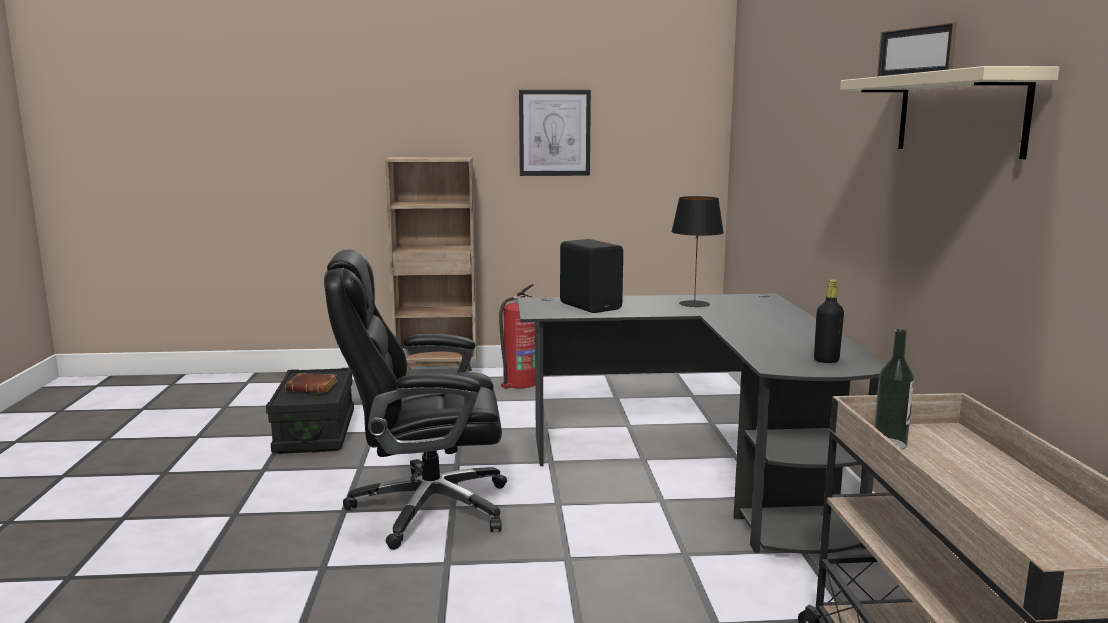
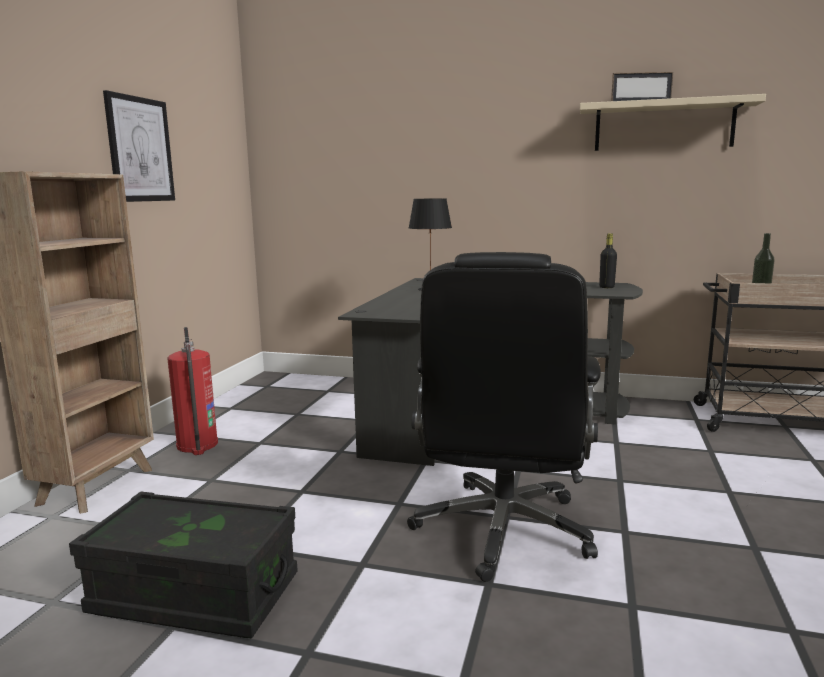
camera: 70 degrees left, 0 degrees up
(314, 387) = (200, 523): brown book -> none
(591, 306) = (408, 305): black speaker -> none

